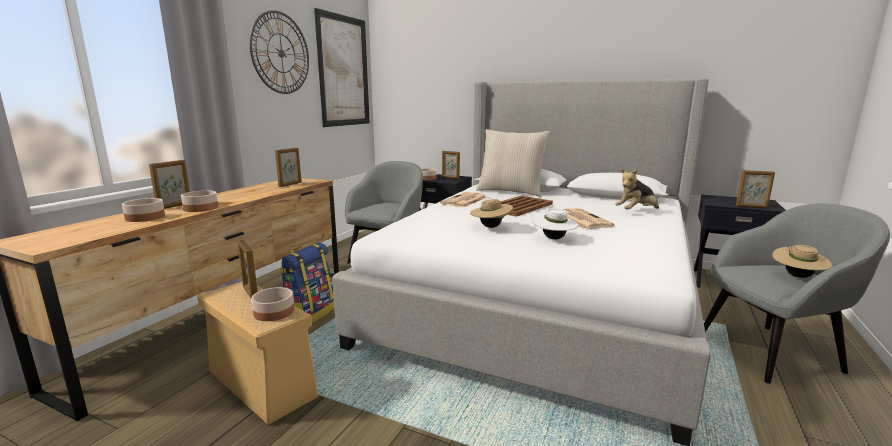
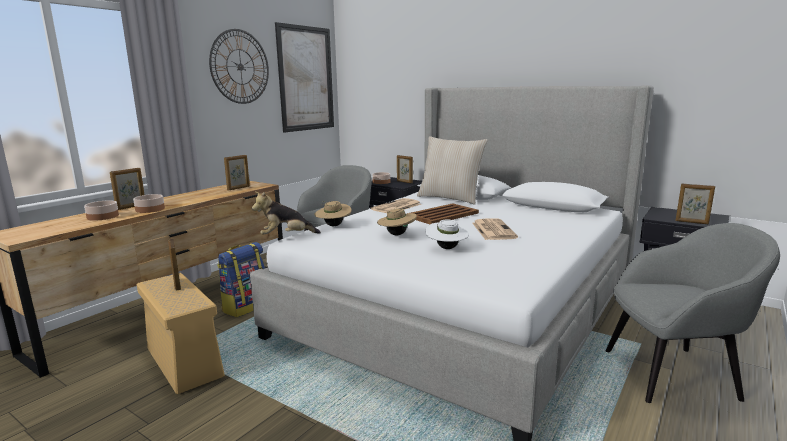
camera: 10 degrees right, 0 degrees up
(274, 312) = (187, 301): bowl -> none
(636, 212) = (557, 224): plush toy -> plush toy (286, 236)
(797, 276) = (690, 297): beige hat -> beige hat (333, 225)

